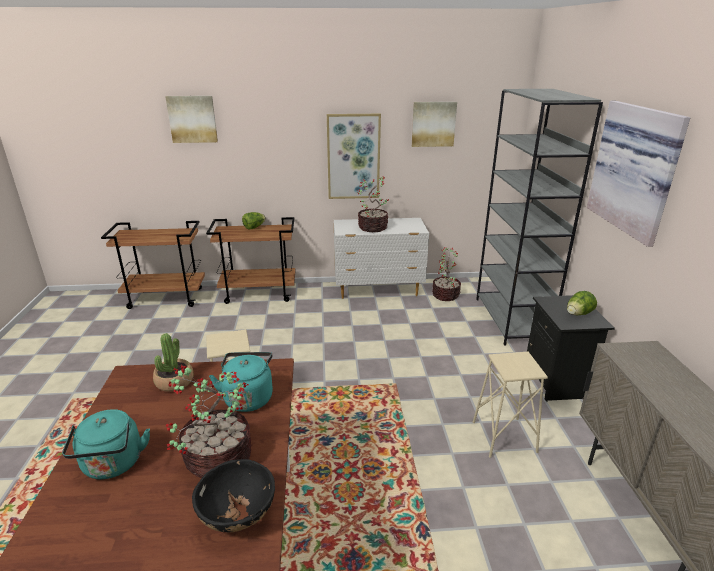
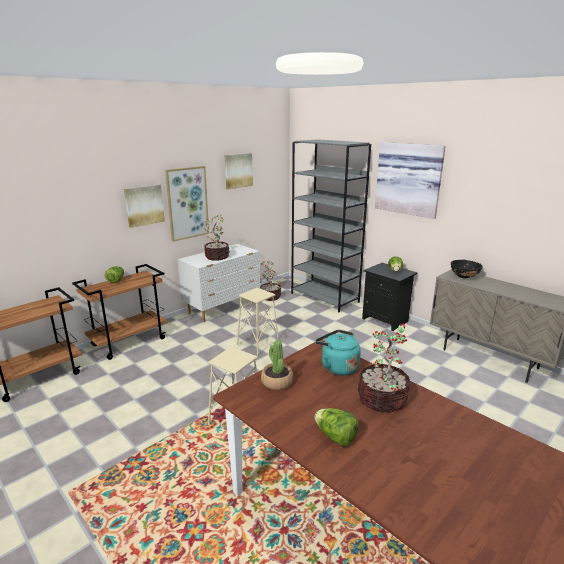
camera: 40 degrees left, 5 degrees down
(113, 465) = (335, 437): turquoise kettle -> lettuce
(192, 119) = (43, 185): picture -> picture (144, 205)
(238, 516) = (440, 413): black bowl -> black bowl (464, 277)
(503, 437) = (398, 356): beige stool -> beige stool (258, 344)

